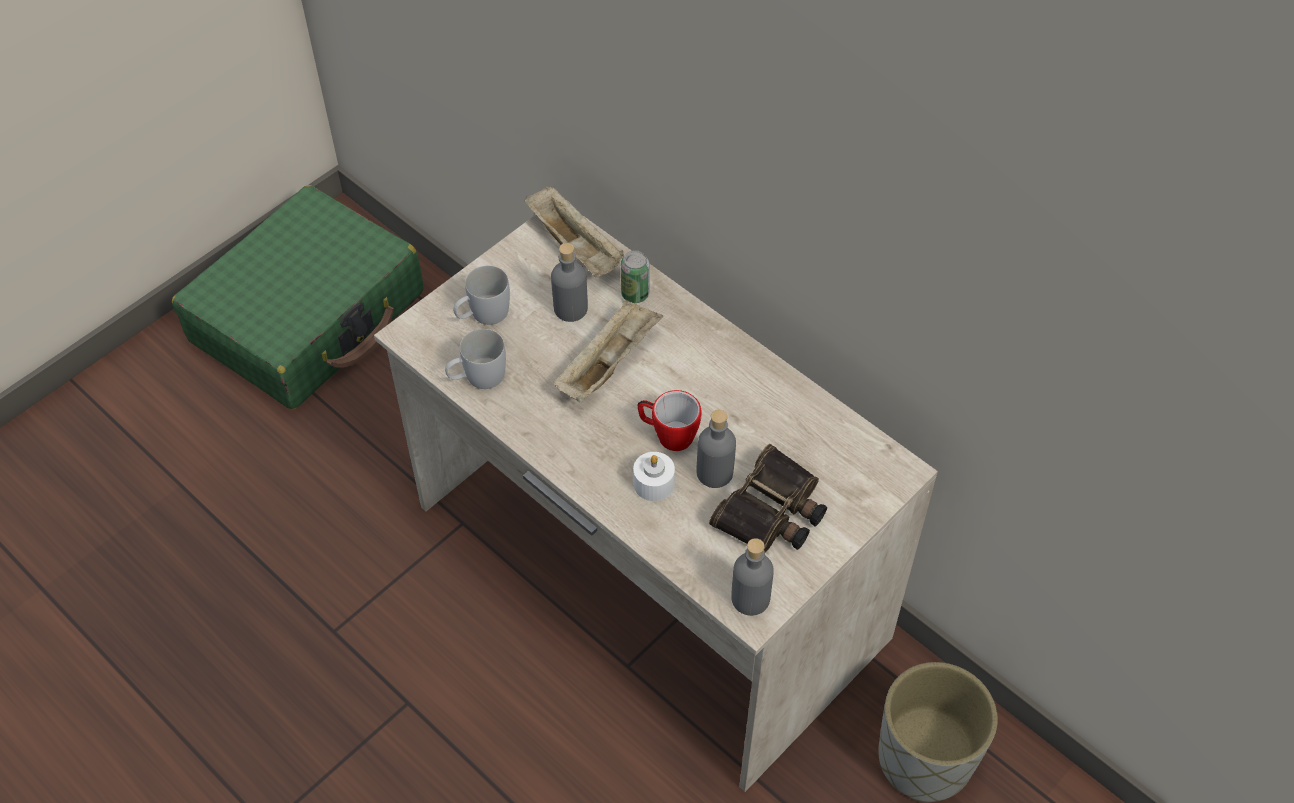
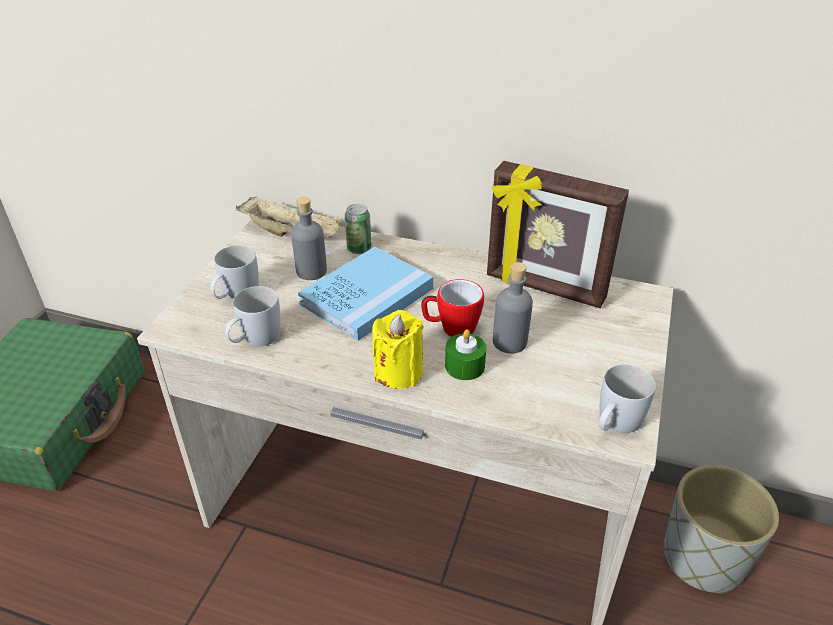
camera: 25 degrees left, 15 degrees down
(588, 466) = (398, 372): none -> yellow candle
(608, 363) = (367, 296): beige tray -> blue book
(653, 483) = (464, 366): white candle -> green candle
(750, 598) = (615, 424): grey bottle -> white mug
(772, 512) = (578, 353): binoculars -> none
(796, 420) = (544, 288): none -> picture frame

